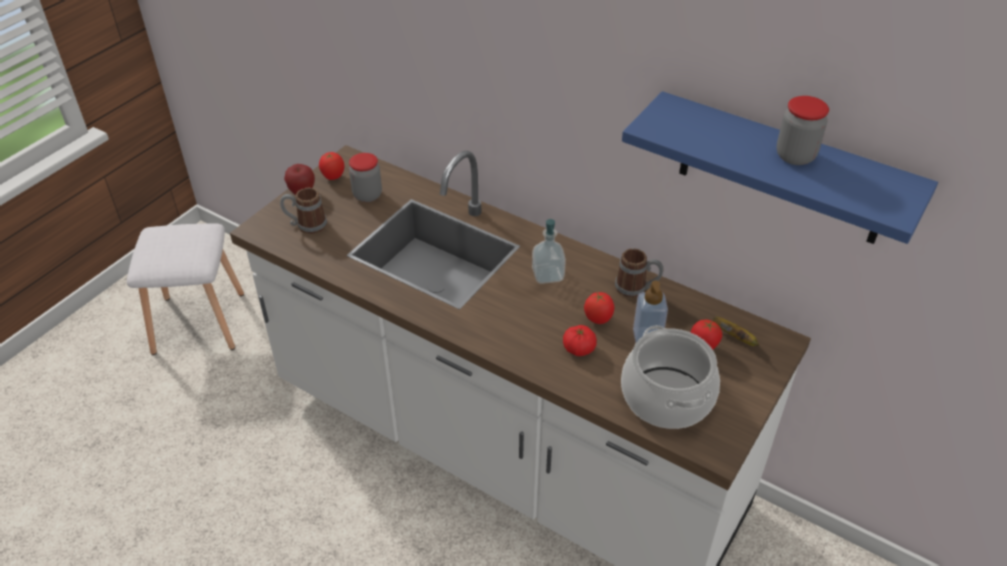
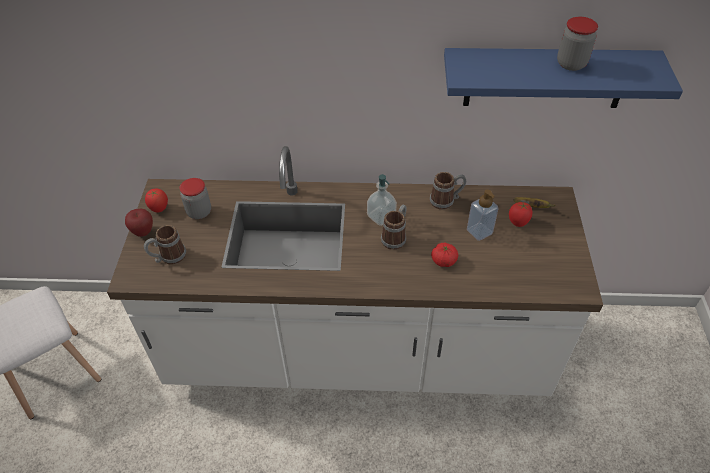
camera: 30 degrees left, 5 degrees up
(546, 302) = (395, 237): none -> mug
(598, 319) = (439, 234): tomato -> none
(667, 397) = (524, 268): cooking pot -> none

